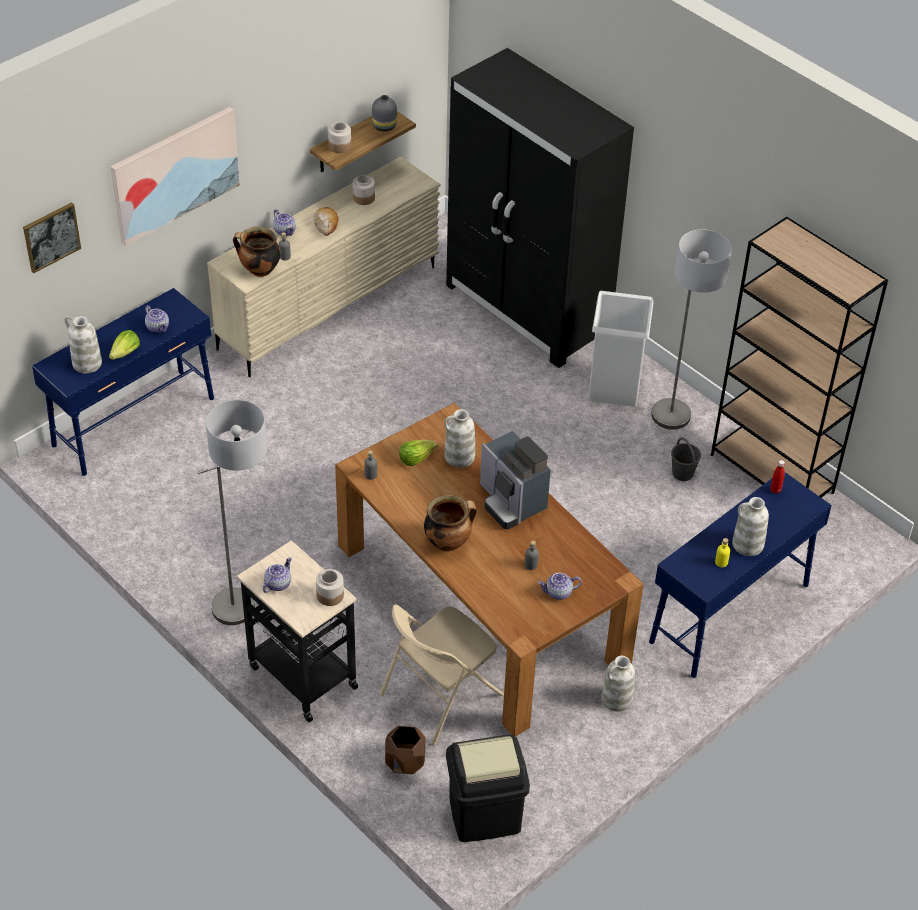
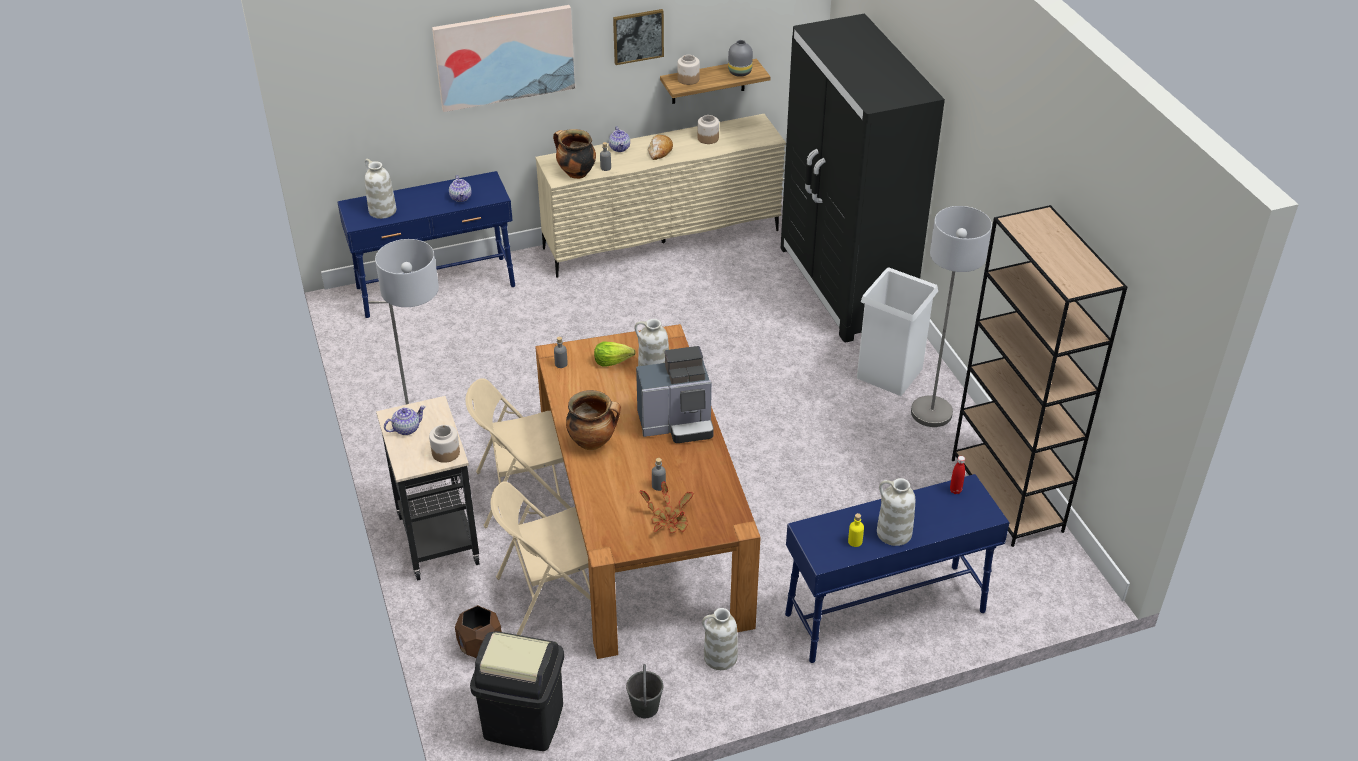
camera: 25 degrees right, 5 degrees down
(51, 236) = (365, 80): picture -> picture (638, 36)
(125, 353) = (420, 211): lettuce -> none
(355, 606) = (525, 492): none -> beige chair
(511, 501) = (677, 424): coffee machine -> coffee machine turned 90 degrees counterclockwise
(558, 593) = (669, 519): teapot -> potted plant
(683, 473) = (913, 468): grey bucket -> grey bucket (645, 708)

